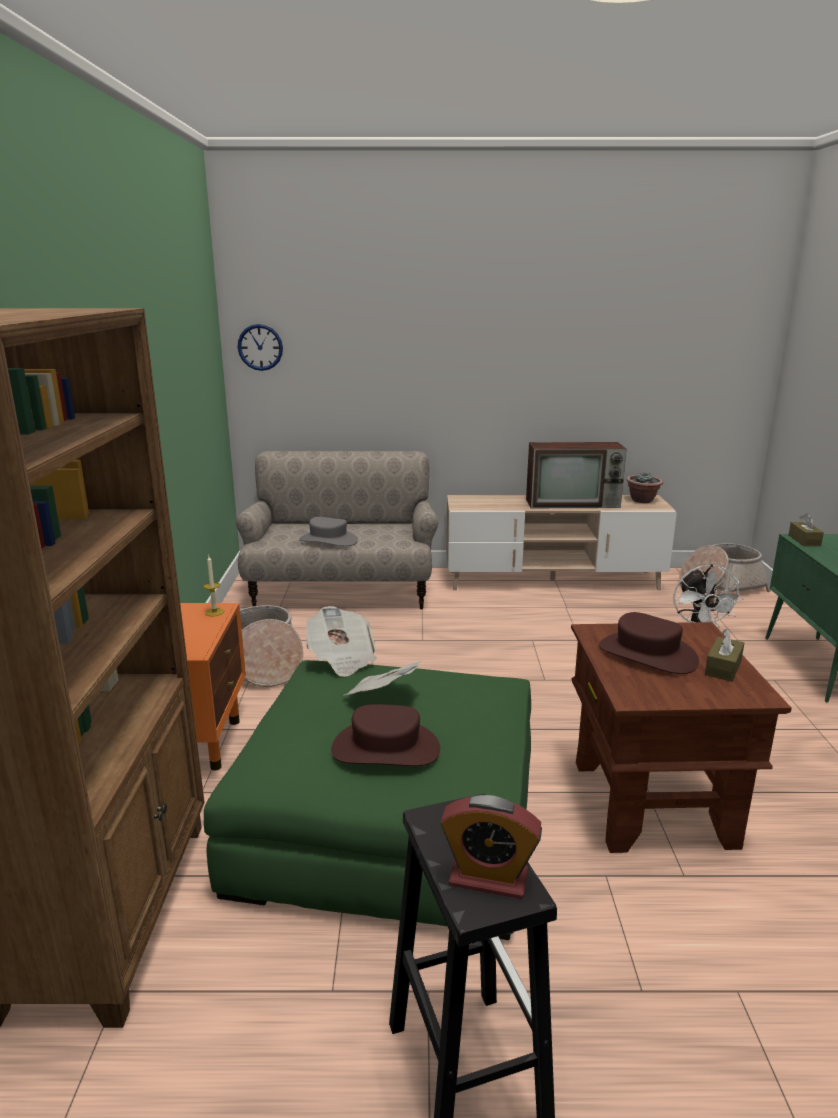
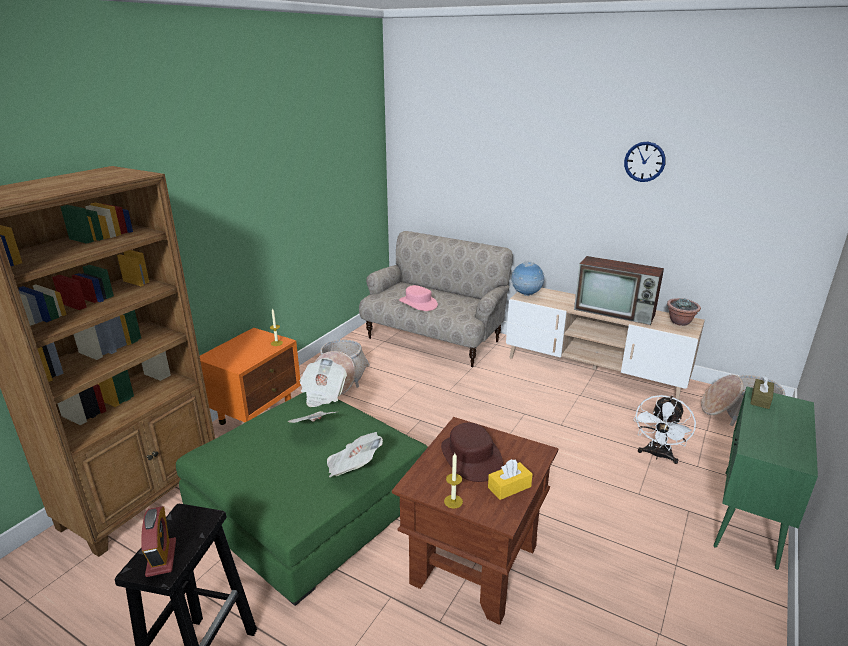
camera: 30 degrees right, 5 degrees up
(260, 347) = (408, 158): wall clock -> wall clock (644, 161)
(328, 540) = (418, 303): grey hat -> pink hat
(386, 748) = (276, 461): brown hat -> none
(462, 504) = (526, 295): none -> globe
(488, 878) = (161, 558): alarm clock -> alarm clock turned 150 degrees counterclockwise
(491, 721) = (353, 466): none -> newspaper
(693, 698) = (453, 501): none -> candle
(723, 668) = (509, 487): brown tissue box -> yellow tissue box

